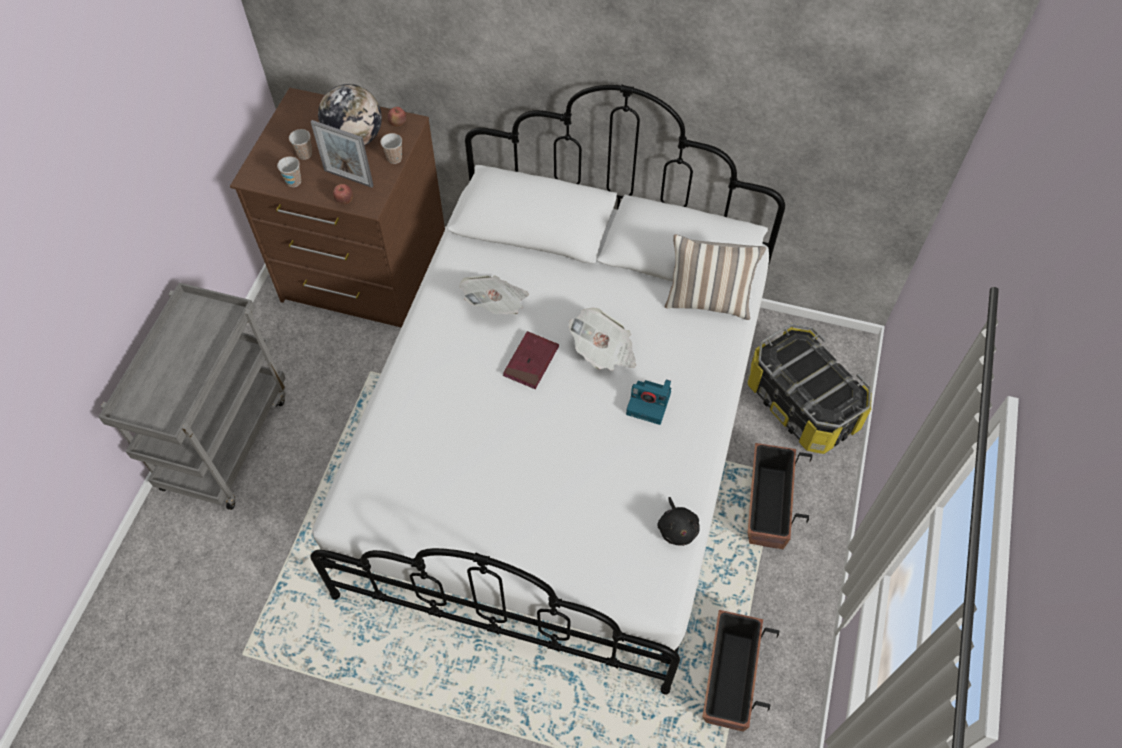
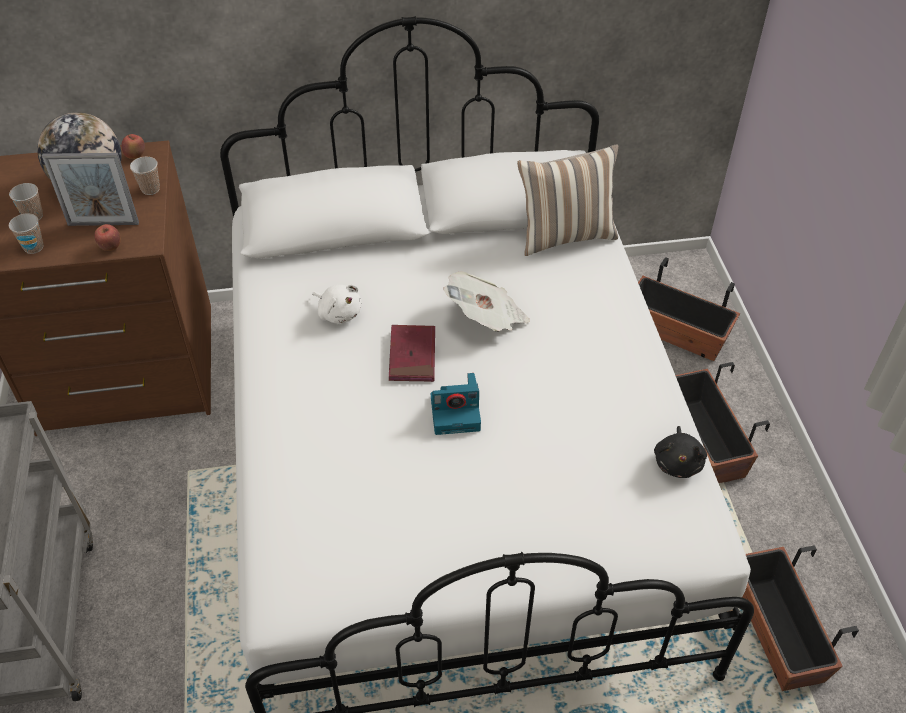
camera: 25 degrees left, 10 degrees down
(496, 304) = (338, 313): newspaper -> white plush toy
(650, 403) = (568, 350): camera -> camera (456, 412)
(677, 528) = (678, 462): black plush toy -> black plush toy turned 45 degrees clockwise
(802, 404) = (676, 333): storage box -> planter

